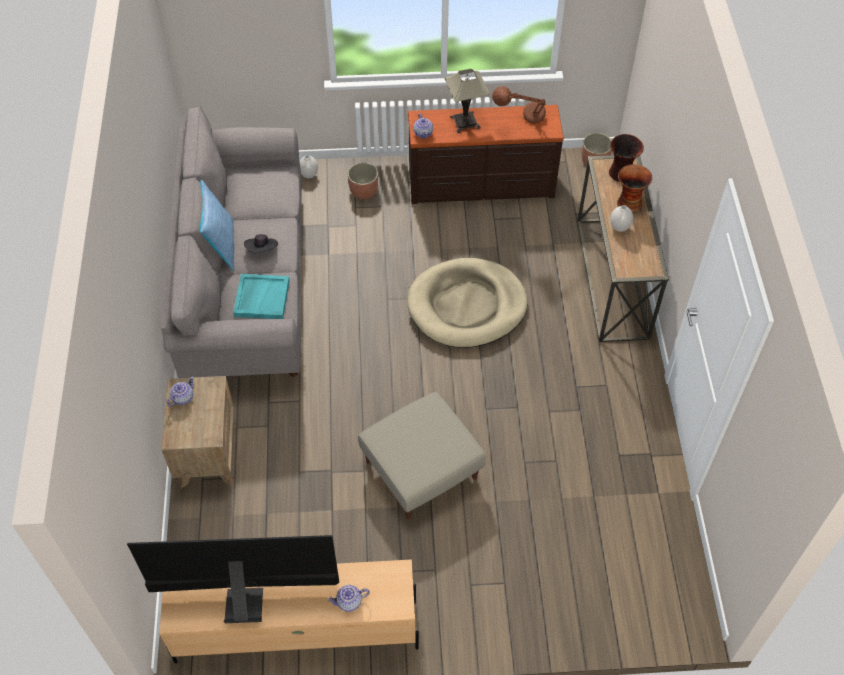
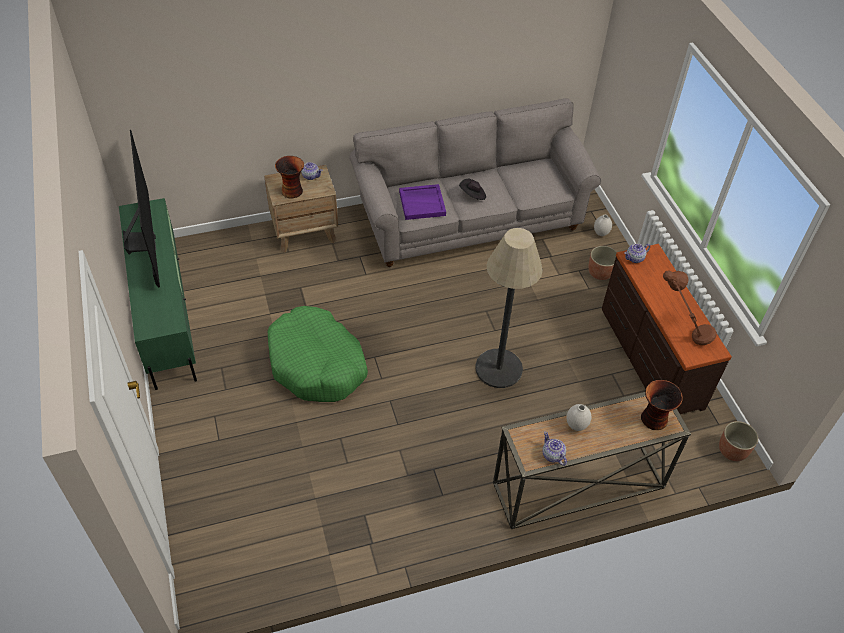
camera: 75 degrees right, 5 degrees down
(221, 246) = (467, 172): pillow -> none
(261, 297) = (422, 203): turquoise tray -> purple tray
(295, 631) = (165, 312): beige tv stand -> green tv stand
(349, 602) = (147, 300): teapot -> teapot (553, 455)
(421, 470) = (317, 364): beige ottoman -> green dog bed
(465, 122) = (665, 286): table lamp -> none
(467, 306) = (498, 368): beige dog bed -> floor lamp
(628, 203) = (613, 430): vase -> vase (292, 191)

